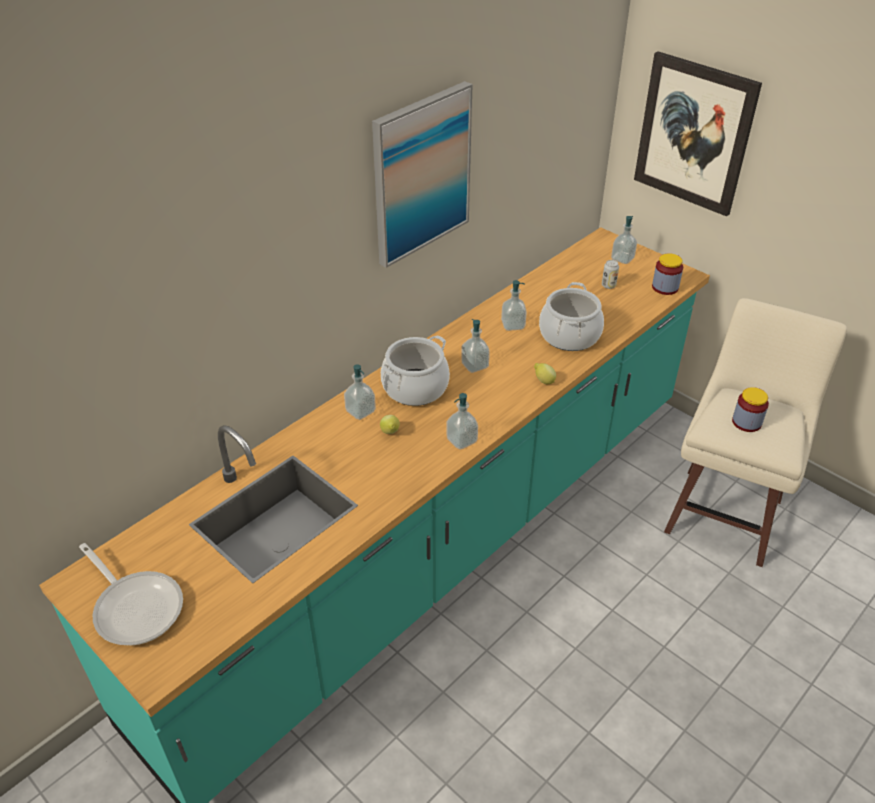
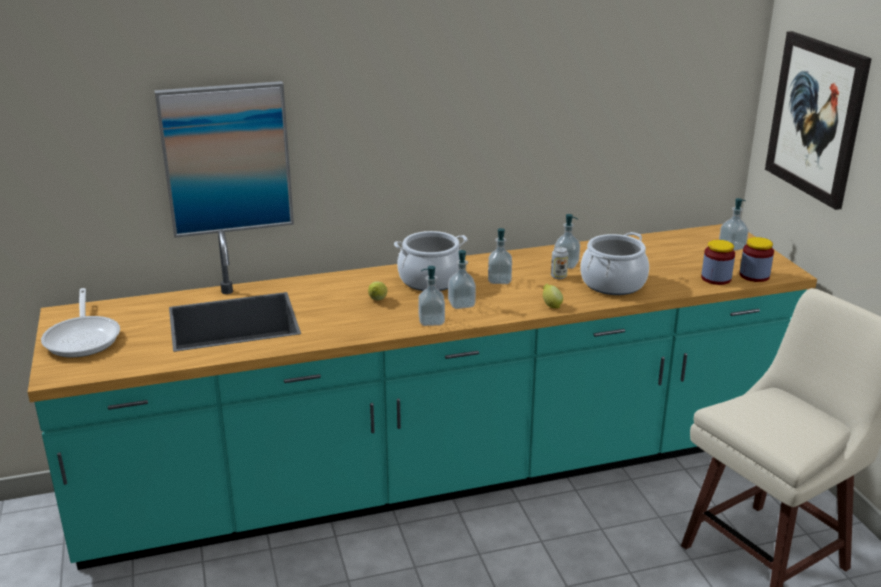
camera: 30 degrees right, 15 degrees down
(360, 411) = (369, 282): soap dispenser -> soap dispenser (461, 304)
(421, 174) = (481, 80): picture -> picture (226, 159)
(608, 285) = (694, 261): can -> can (558, 276)
(746, 422) = (769, 417): jar -> jar (716, 278)

